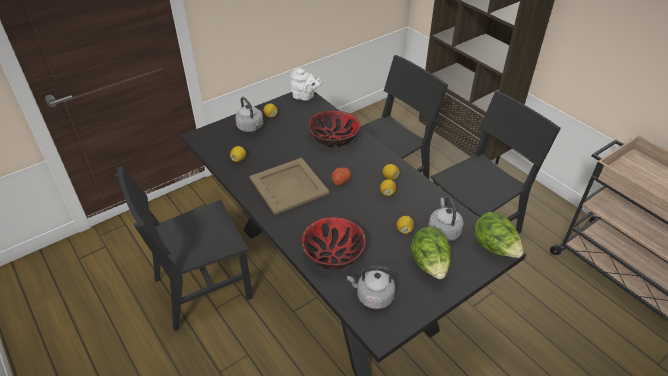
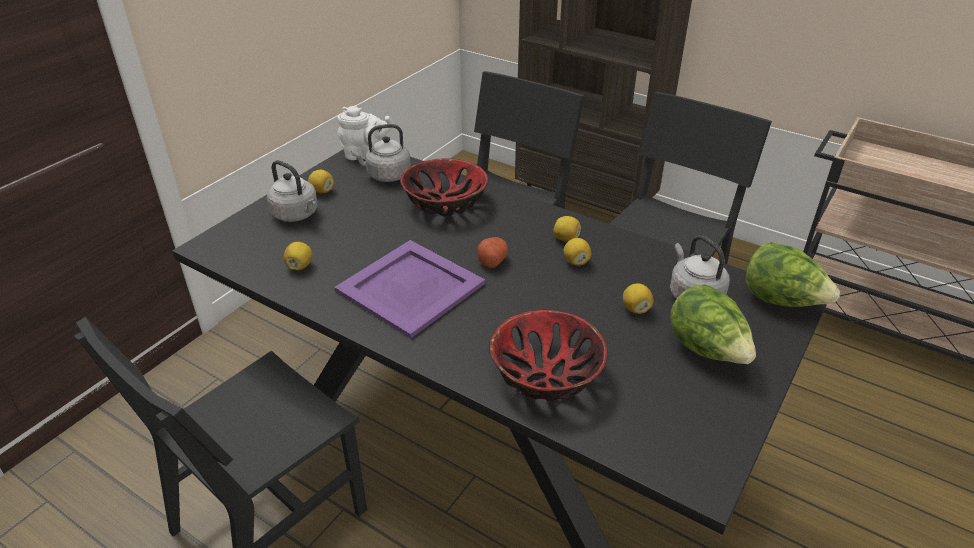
camera: 20 degrees left, 5 degrees down
(289, 185) = (410, 286): beige tray -> purple tray
(372, 296) = (652, 425): grey kettle -> grey kettle (386, 175)

